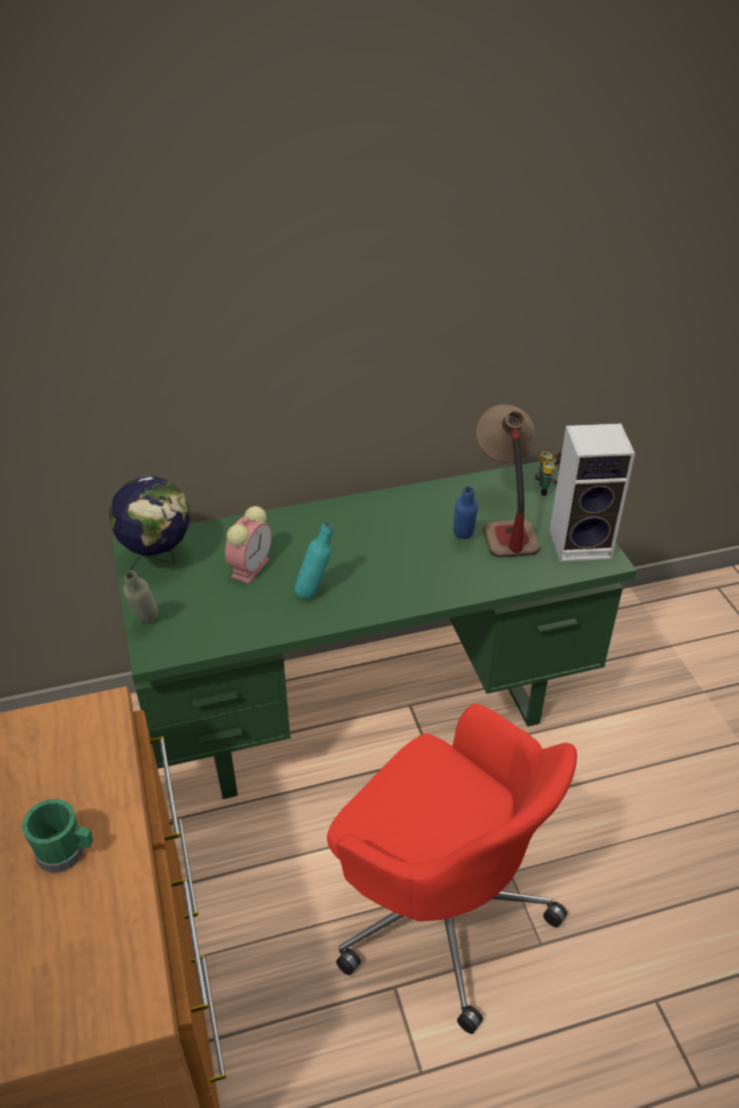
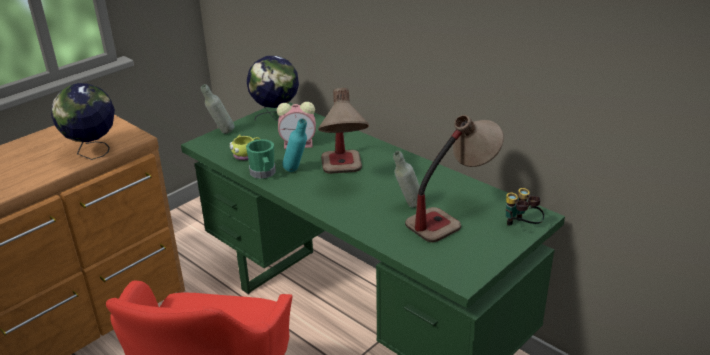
camera: 60 degrees right, 10 degrees down
(66, 852) = (33, 164): green mug -> green mug (263, 173)
(104, 768) = (93, 153): none -> globe
(230, 620) = (246, 154): none -> yellow mug
(359, 560) = (344, 175): none -> table lamp
(463, 541) = (408, 207): blue bottle -> grey bottle
(582, 543) = (469, 260): speaker -> none

